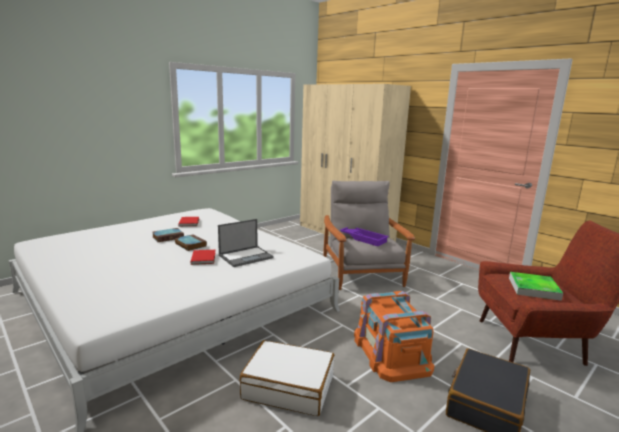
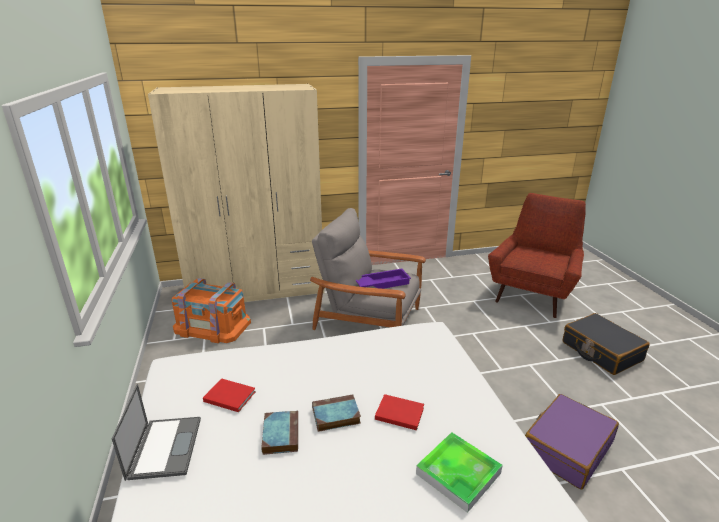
camera: 60 degrees left, 10 degrees up
(246, 256) = (410, 375): laptop -> laptop (165, 446)
(289, 387) = (566, 448): white suitcase -> purple suitcase
(391, 352) = (526, 364): orange storage box -> orange storage box (213, 326)
(533, 288) = (541, 258): tray -> tray (458, 473)

